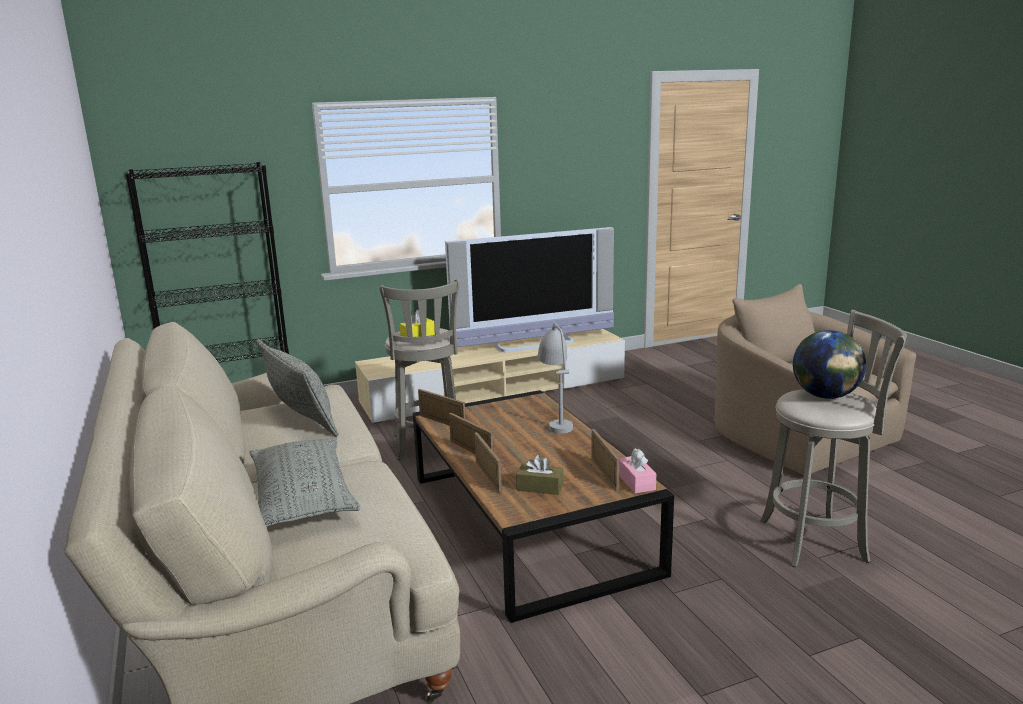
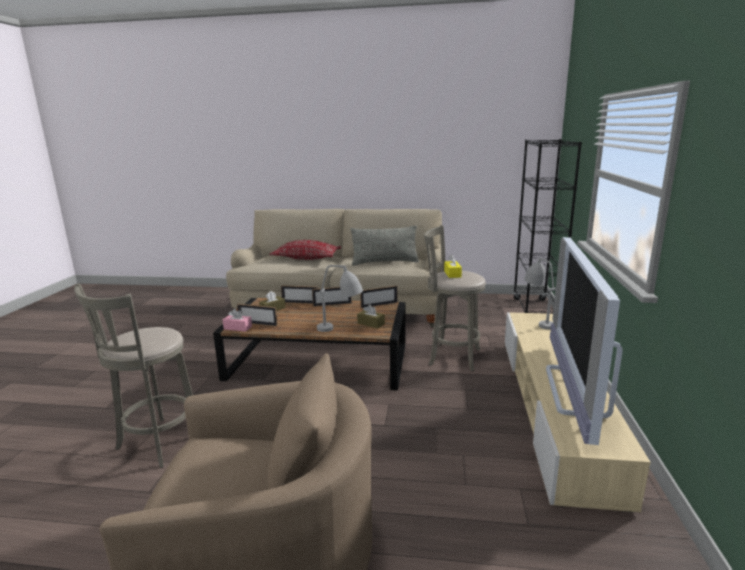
camera: 120 degrees right, 0 degrees up
(303, 497) = (306, 258): grey pillow -> red pillow
(384, 366) = (537, 320): none -> grey table lamp
(514, 410) = (371, 323): none -> brown tissue box
(825, 396) = (145, 338): globe -> none

